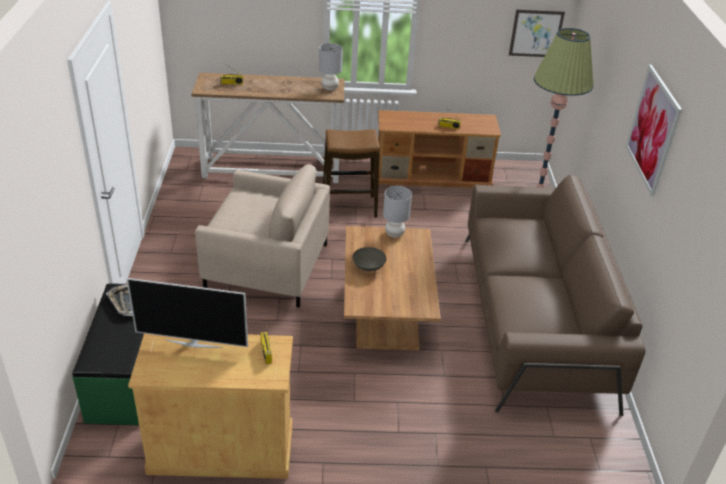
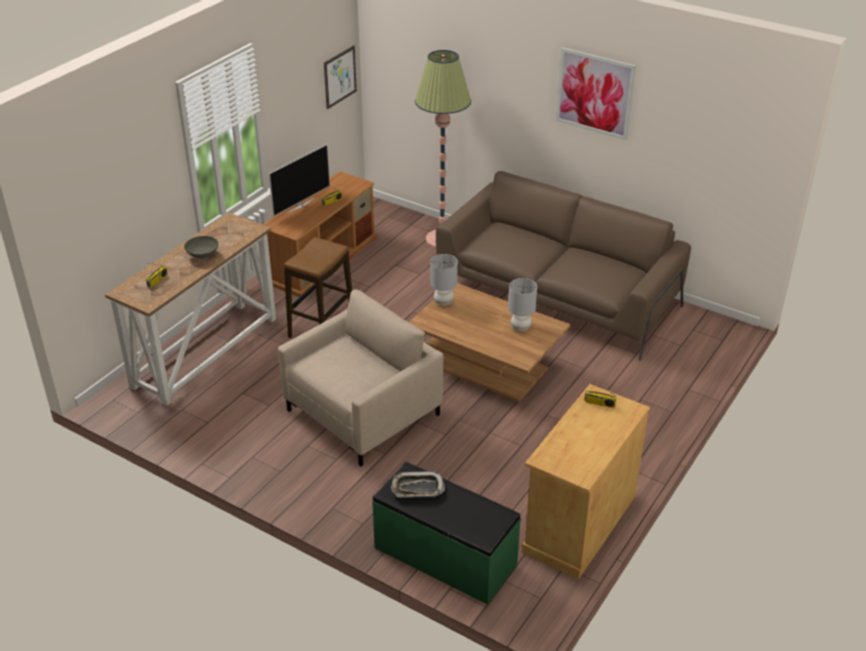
camera: 55 degrees left, 0 degrees up
(193, 343) = (561, 438): television -> television (300, 205)
(330, 88) = (238, 226): grey table lamp -> grey table lamp (520, 327)
(368, 267) = (476, 334): grey bowl -> grey bowl (202, 255)

